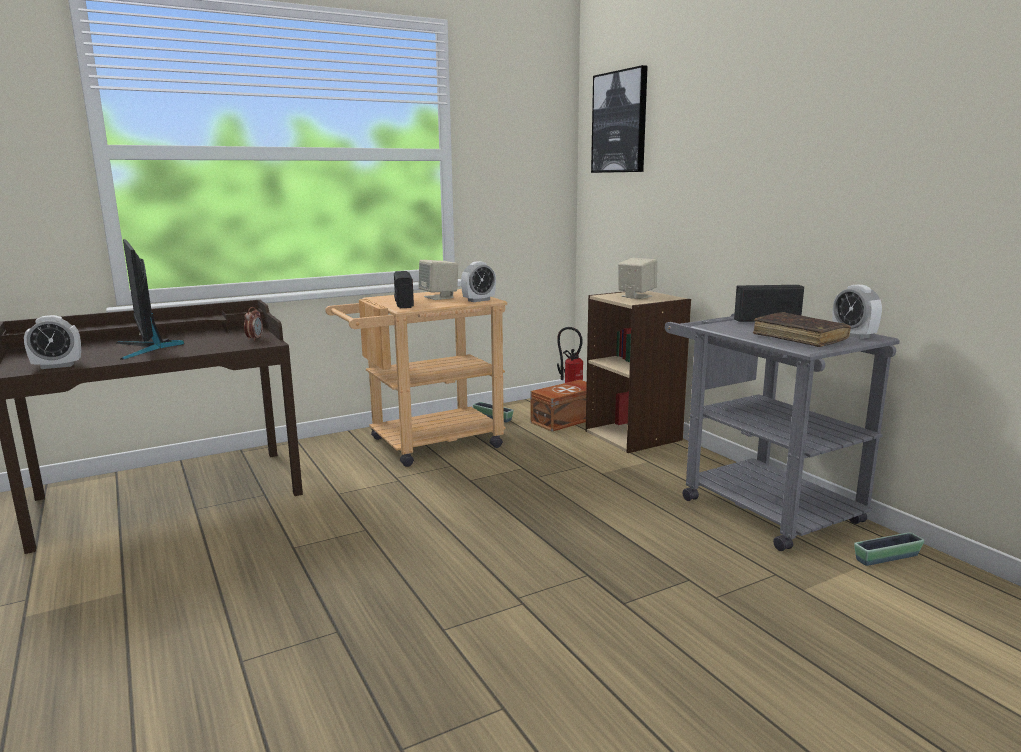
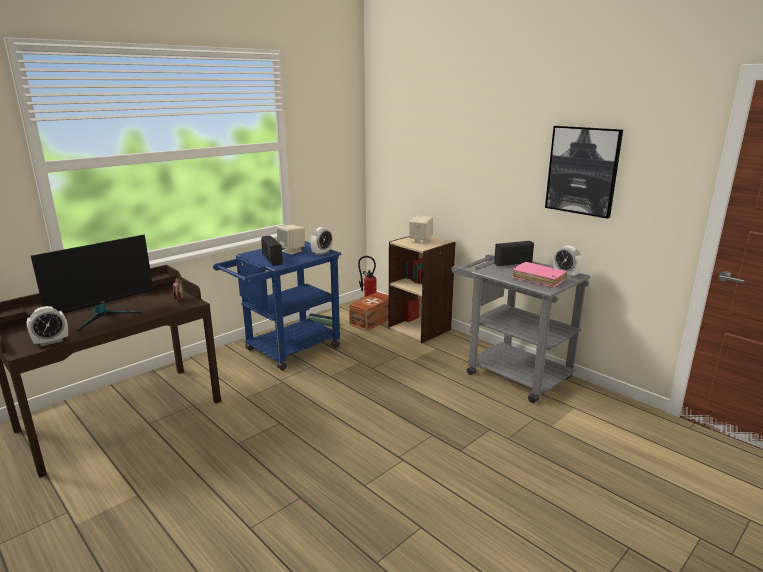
camera: 15 degrees left, 5 degrees up
(147, 348) = (104, 316): monitor -> monitor turned 90 degrees counterclockwise
(424, 444) = (286, 351): beige cart -> blue cart
(620, 122) = (399, 120): picture -> picture (582, 170)
(799, 338) = (538, 279): brown book -> pink book
(887, 558) = (587, 399): planter -> none

